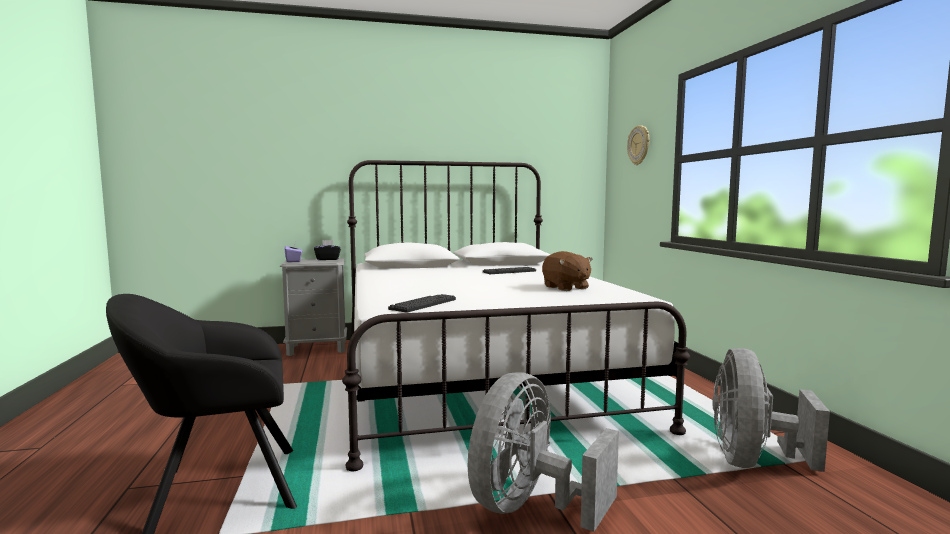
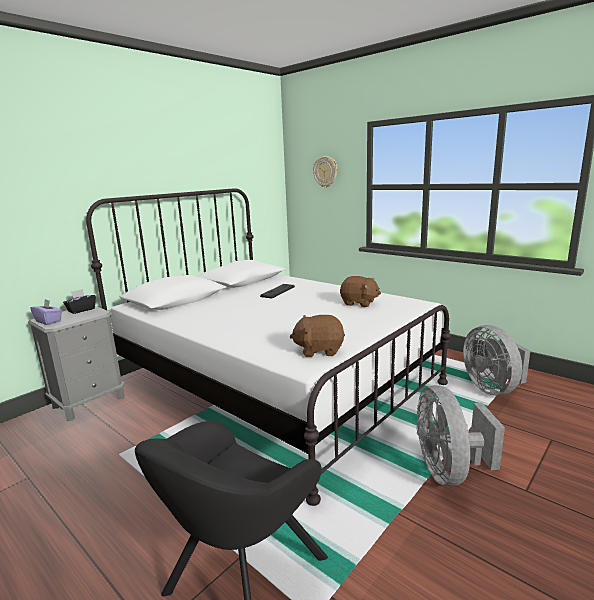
camera: 35 degrees left, 10 degrees up
(423, 304) = (319, 350): keyboard -> brown plush toy

